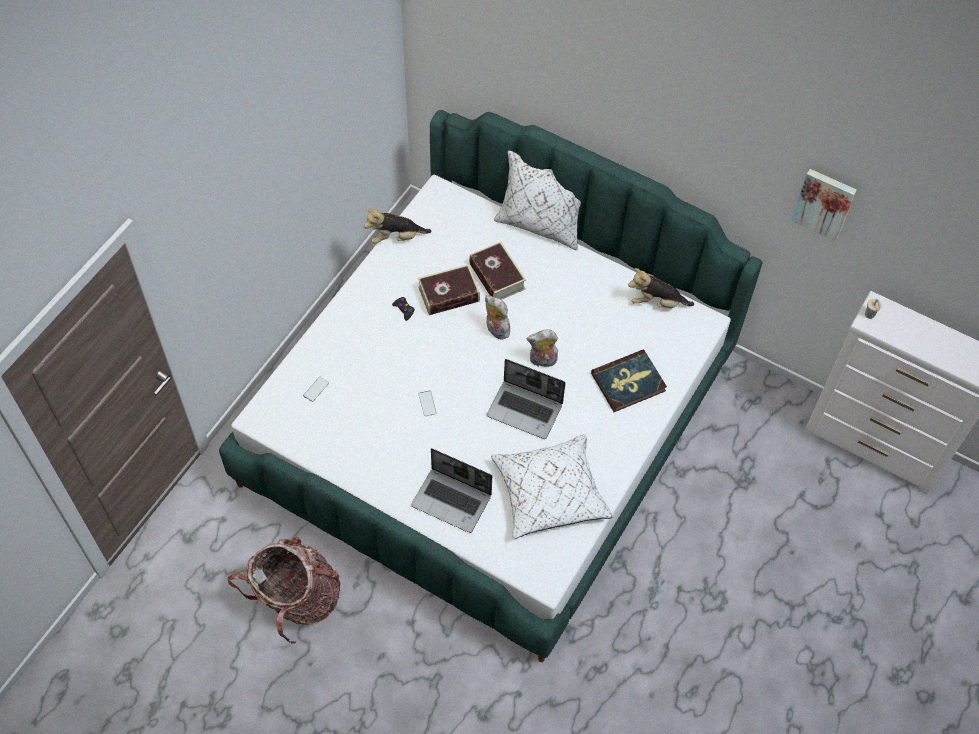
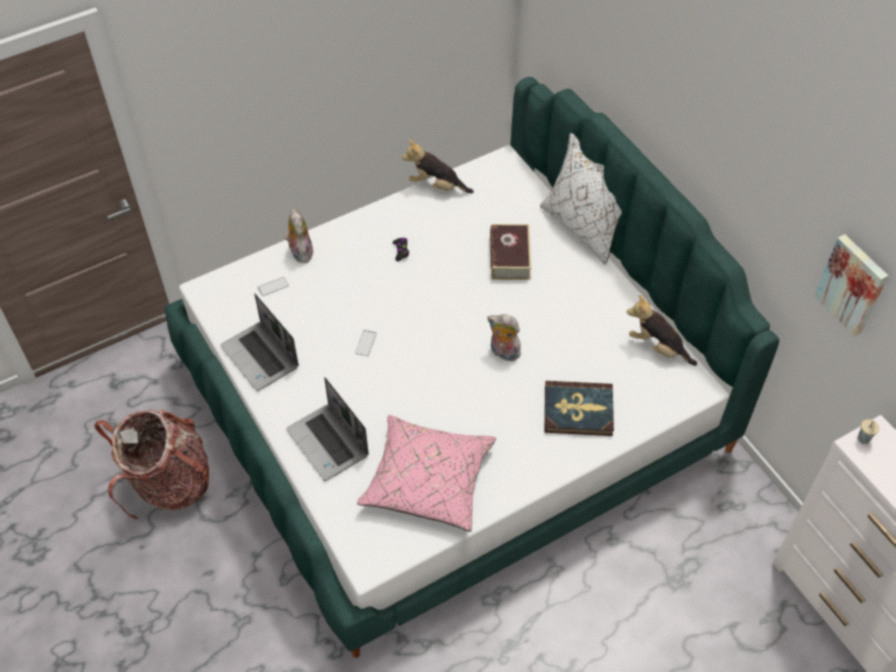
camera: 30 degrees right, 5 degrees down
(449, 294) = (452, 254): book -> none
(495, 330) = (476, 305): plush toy -> plush toy (300, 252)
(525, 410) = (456, 391): laptop -> laptop (261, 357)
(549, 493) = (428, 480): white pillow -> pink pillow

